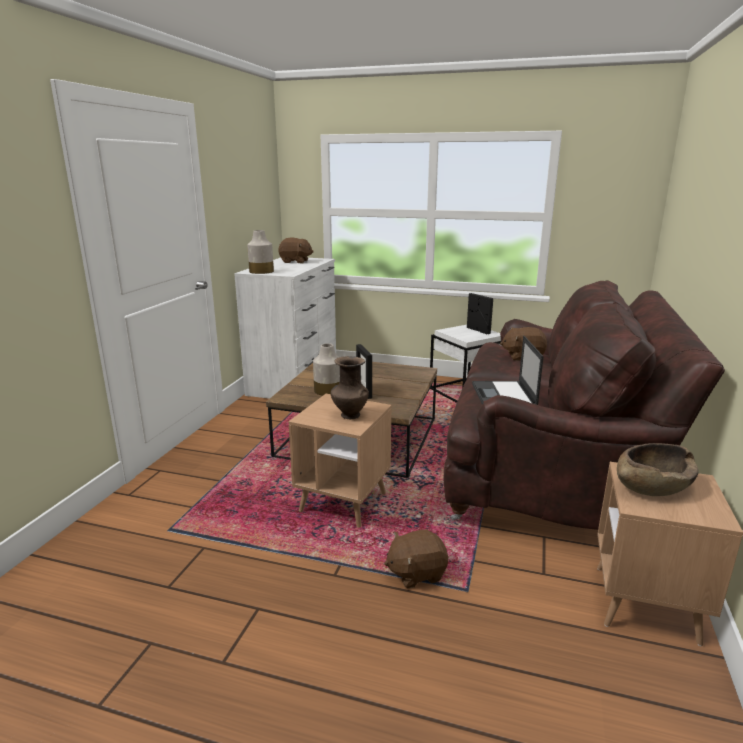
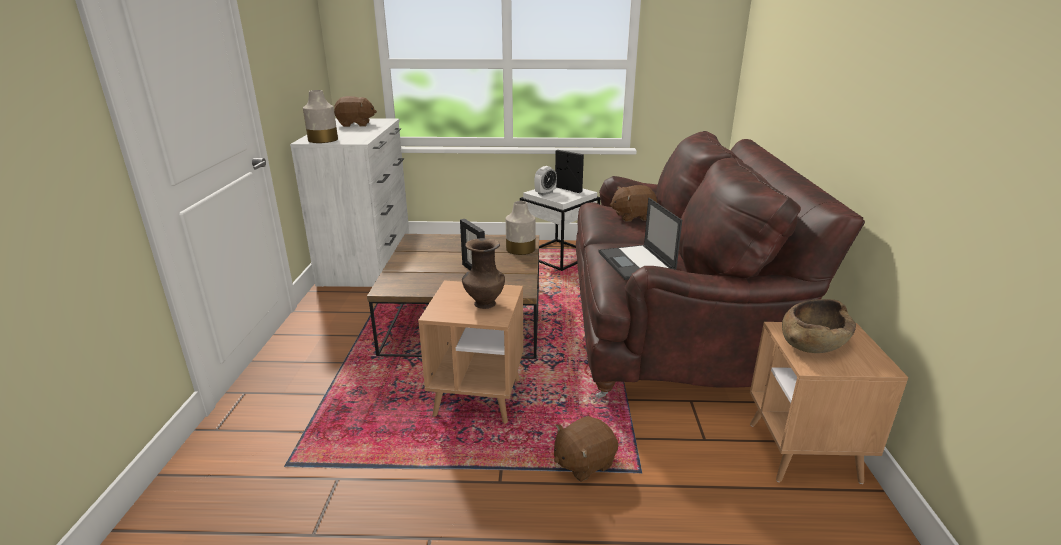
camera: 15 degrees left, 5 degrees up
(328, 390) = (433, 273): beige vase -> beige vase (521, 249)
(455, 332) = (545, 193): none -> alarm clock

